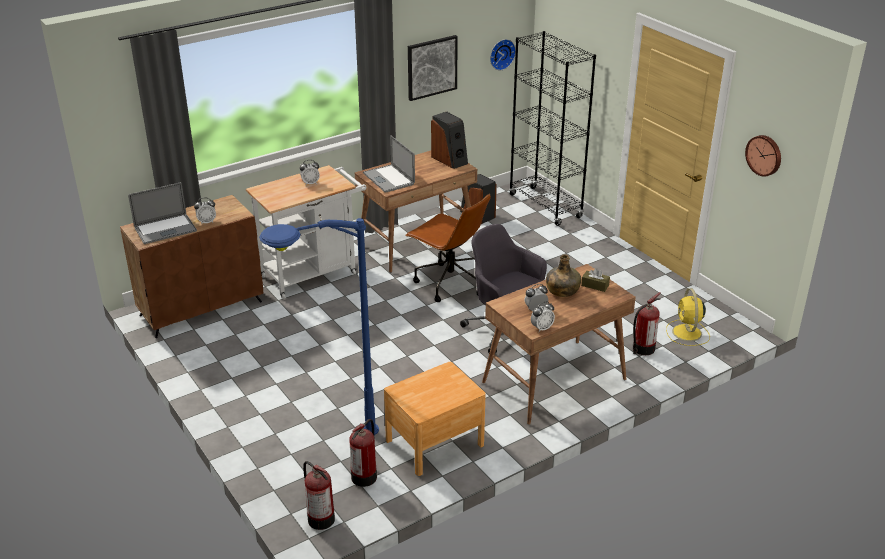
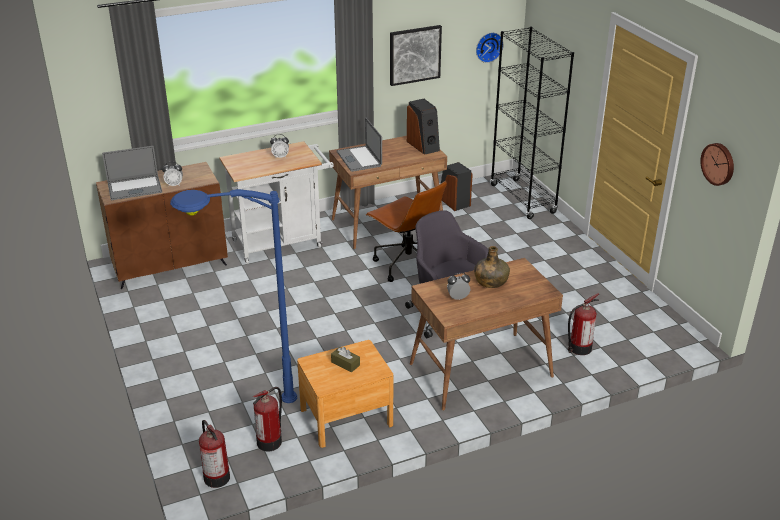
camera: 10 degrees right, 0 degrees up
(542, 328) = (458, 316): alarm clock -> none
(595, 285) = (525, 280): brown tissue box -> brown tissue box (345, 364)
(687, 333) = (629, 338): yellow fan -> none

